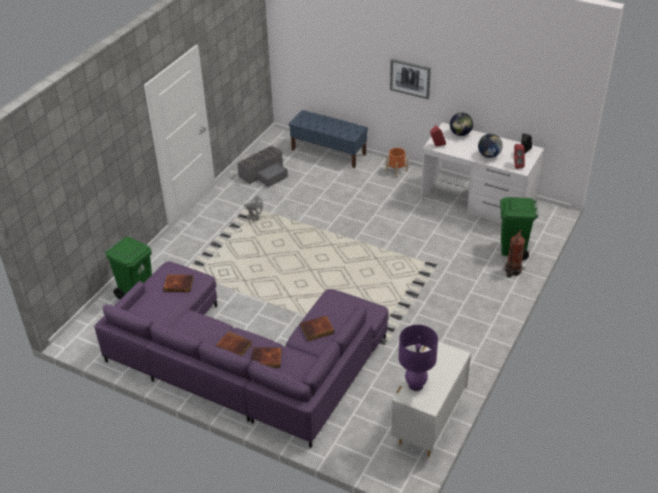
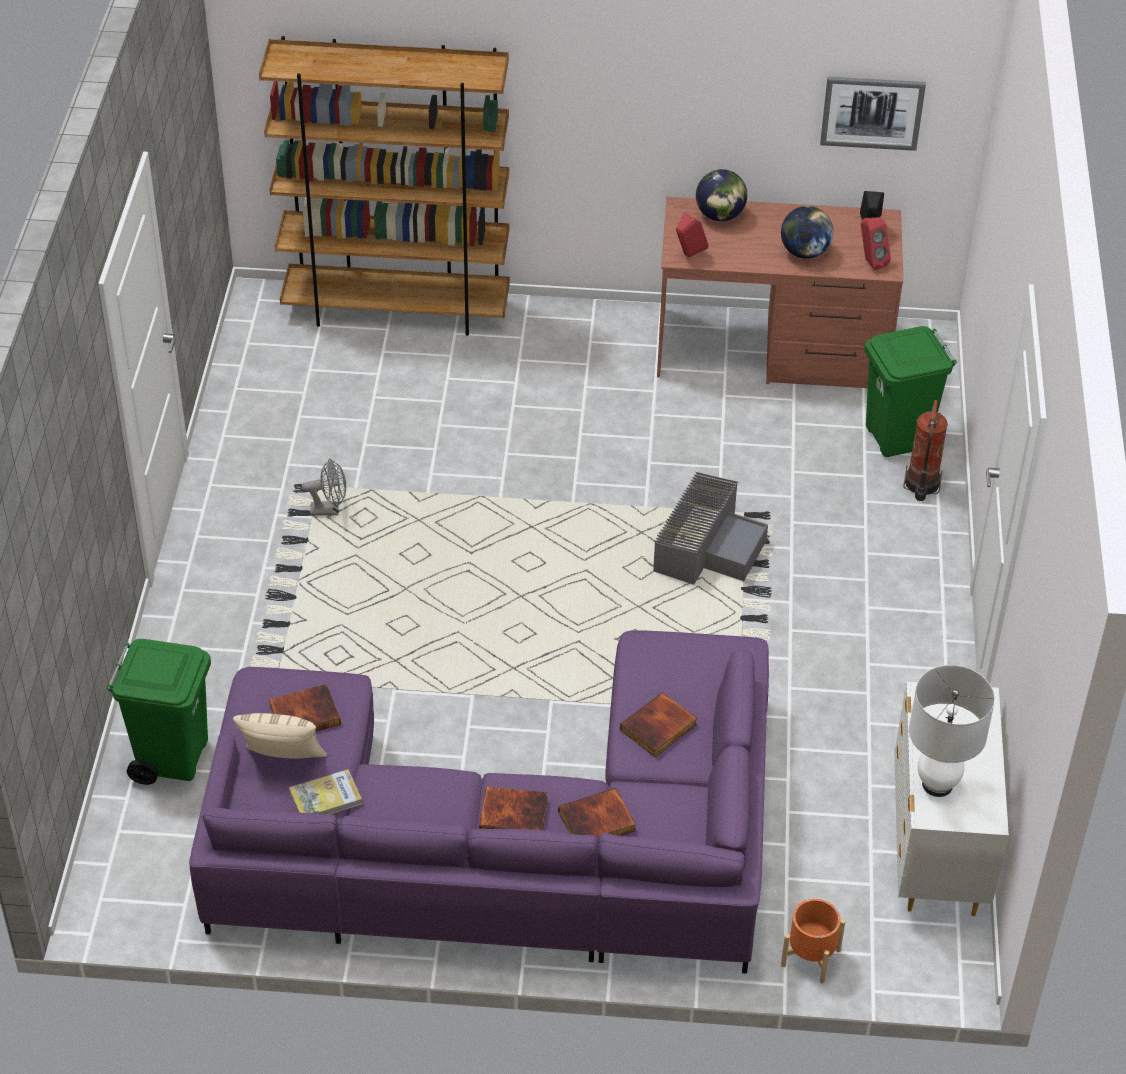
camera: 25 degrees left, 5 degrees up
(158, 300) = (282, 763): none -> beige pillow
(165, 318) = (325, 798): none -> book
(265, 173) = (285, 397): grey storage box -> grey storage box (707, 546)
(329, 152) = (397, 310): blue bench -> brown bookcase
(396, 171) = (568, 320): orange planter -> orange planter (811, 957)
(410, 78) = (584, 116): picture -> picture (872, 112)
(415, 385) = (937, 785): purple table lamp -> white table lamp
(477, 201) = (772, 349): white desk -> brown desk

